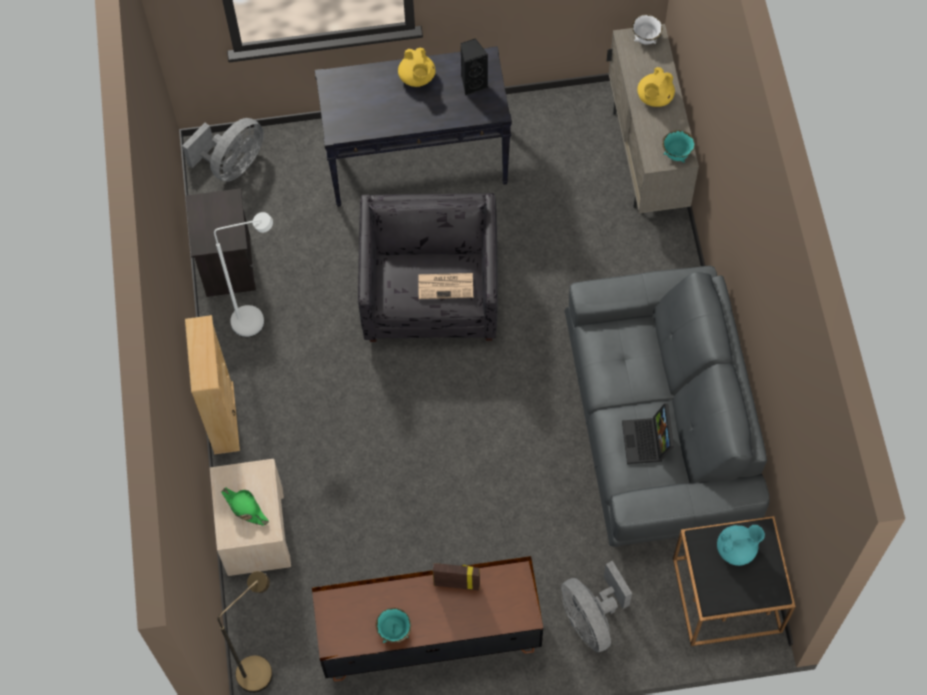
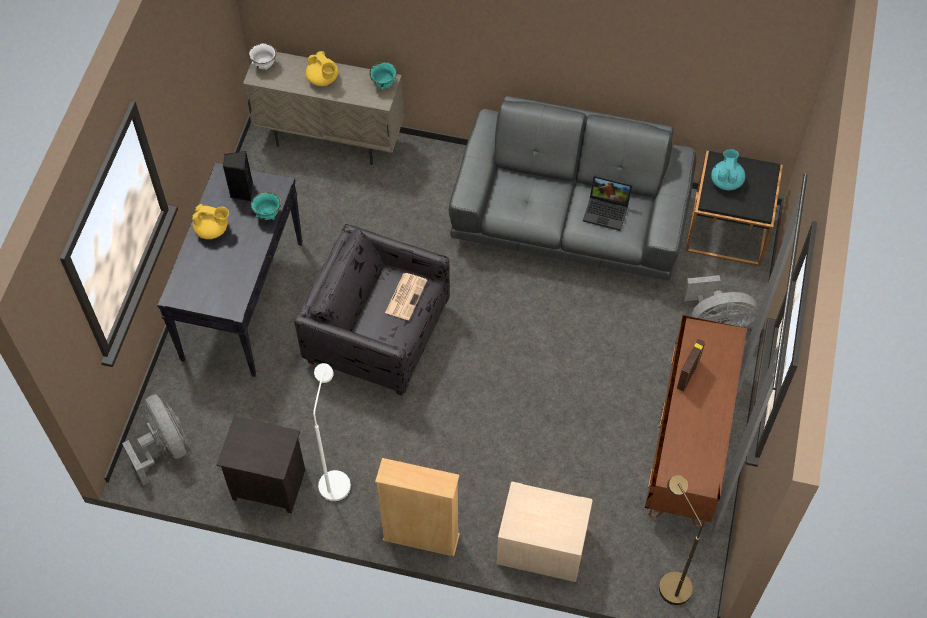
camera: 70 degrees left, 5 degrees down
(245, 508) = (549, 519): green hat -> none
(394, 632) = (713, 434): turquoise bowl -> turquoise bowl (268, 215)

